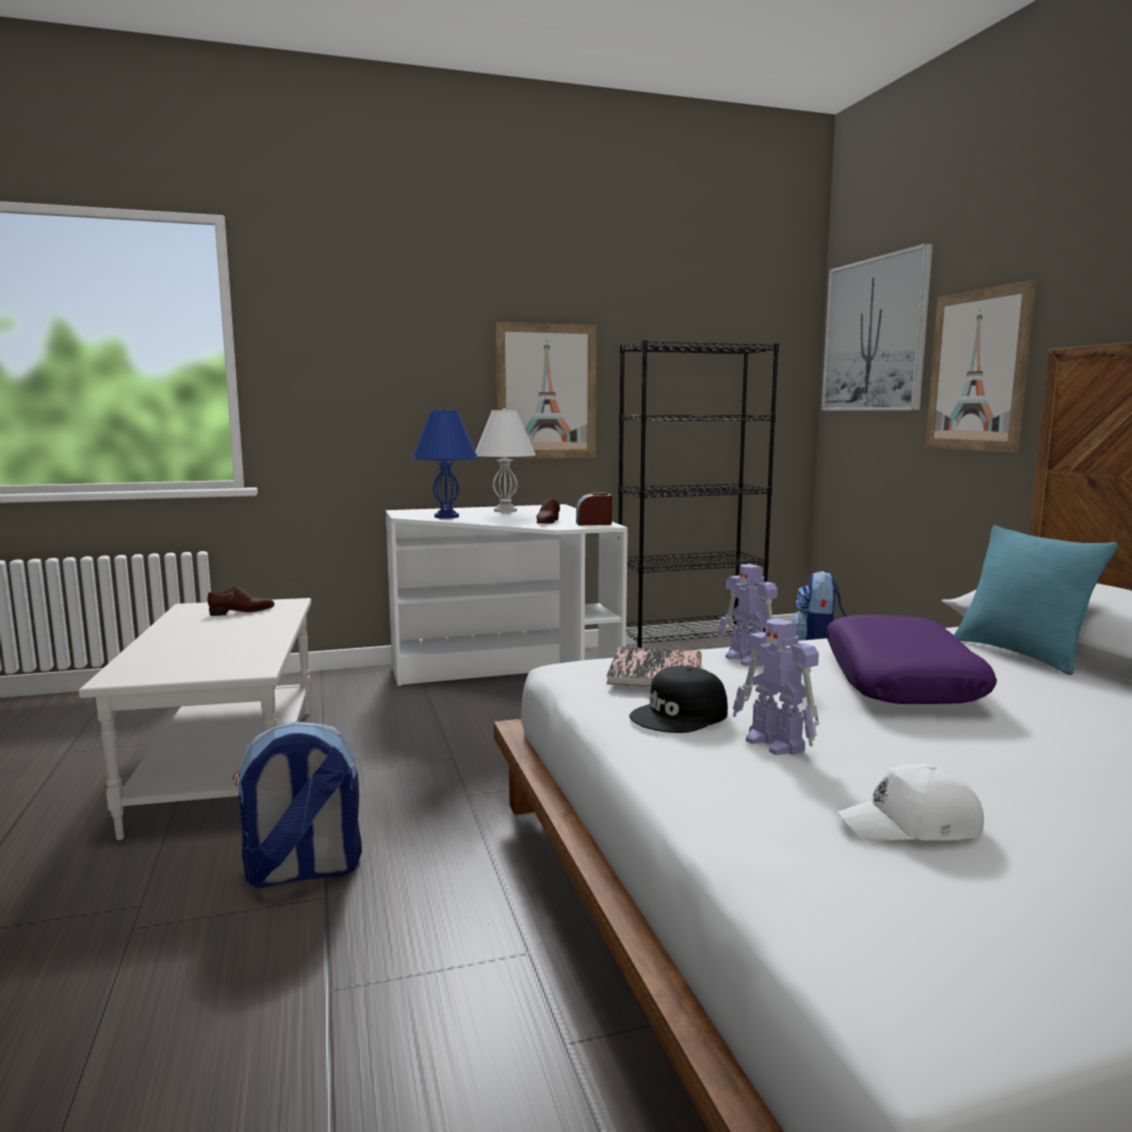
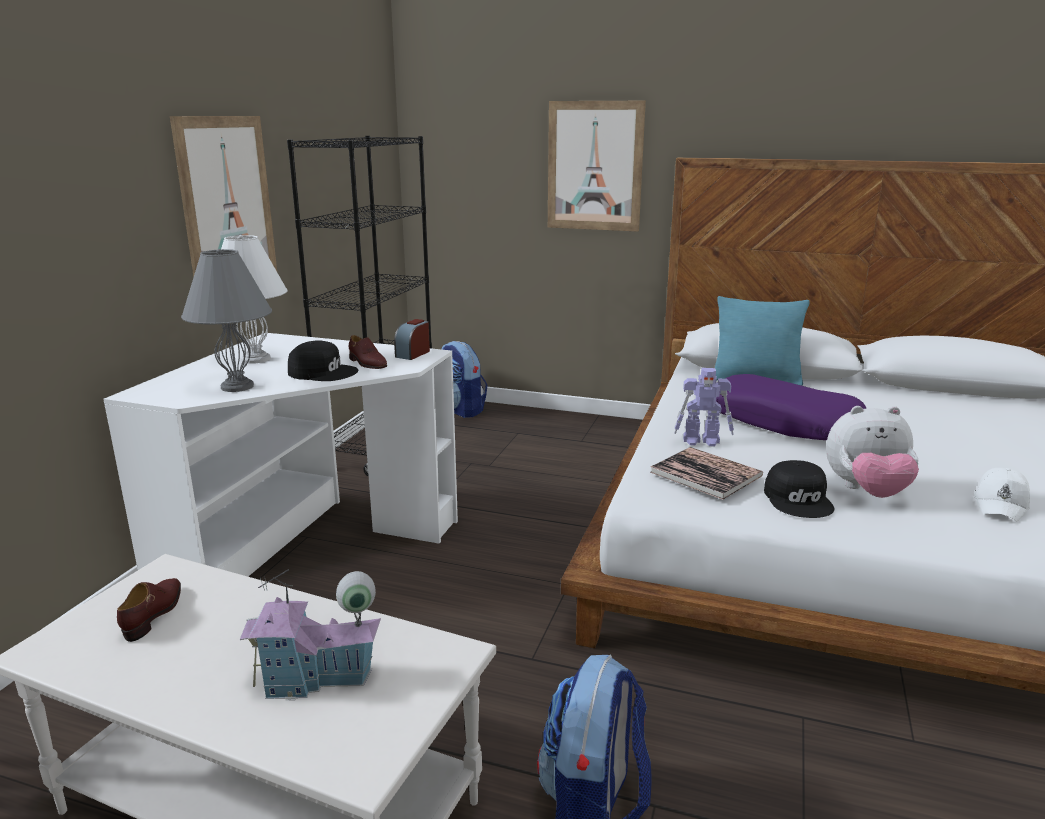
camera: 55 degrees left, 10 degrees up
(200, 651) = (316, 679): none -> toy house
(447, 516) = (237, 386): blue table lamp -> grey table lamp
(508, 520) = (323, 372): none -> black cap
(776, 744) = (866, 491): toy robot -> plush toy
(874, 335) = (472, 125): picture -> none

